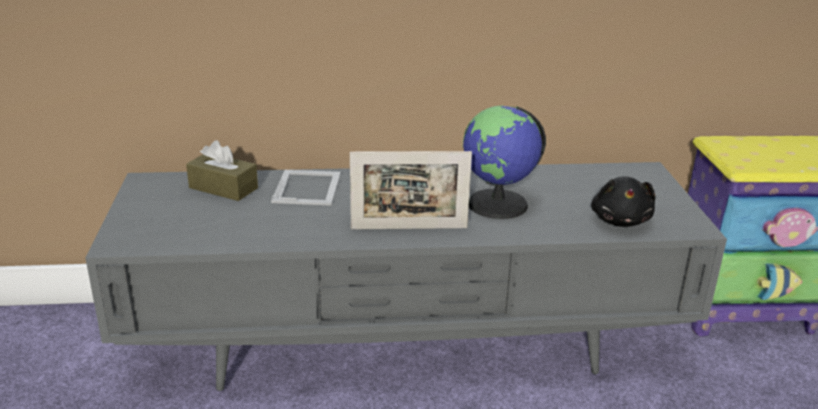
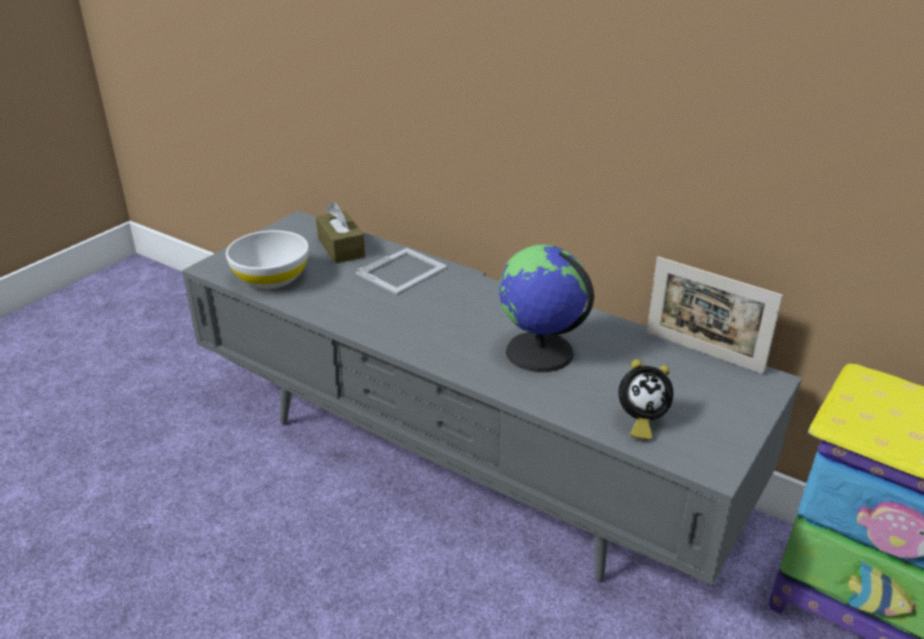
camera: 40 degrees right, 5 degrees up
(195, 232) = (271, 278): none -> white bowl
(409, 228) = (426, 342): picture frame -> picture frame (703, 352)
(620, 220) = (639, 422): black plush toy -> alarm clock

